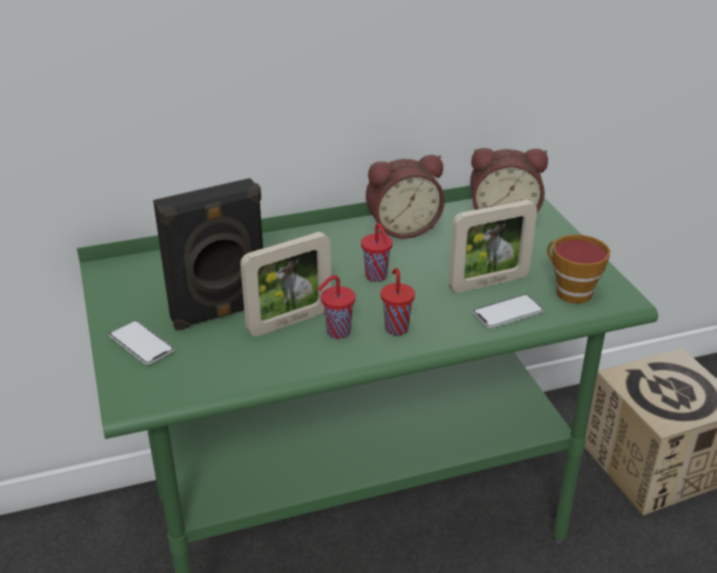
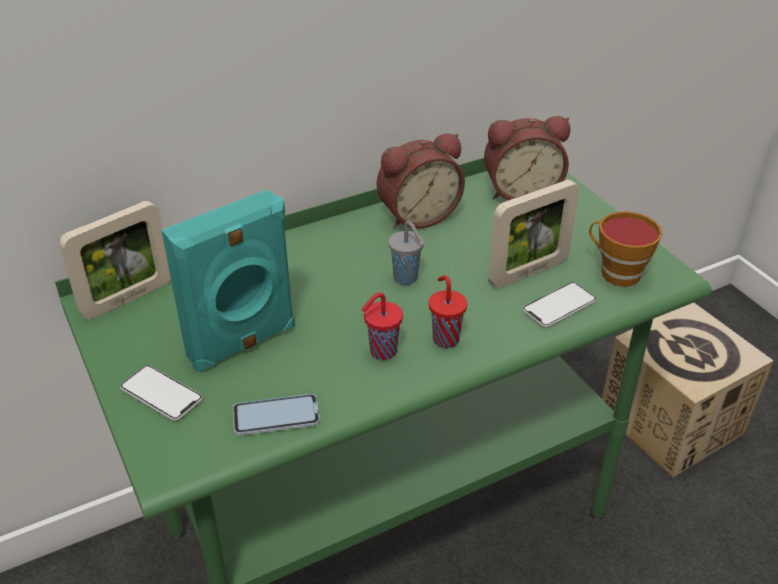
camera: 10 degrees left, 5 degrees up
(220, 313) = (243, 344): black speaker -> turquoise speaker
(231, 371) = (276, 416): none -> phone
(289, 321) = (325, 345): picture frame -> picture frame (127, 299)
(377, 277) = (406, 278): red cup -> grey cup

